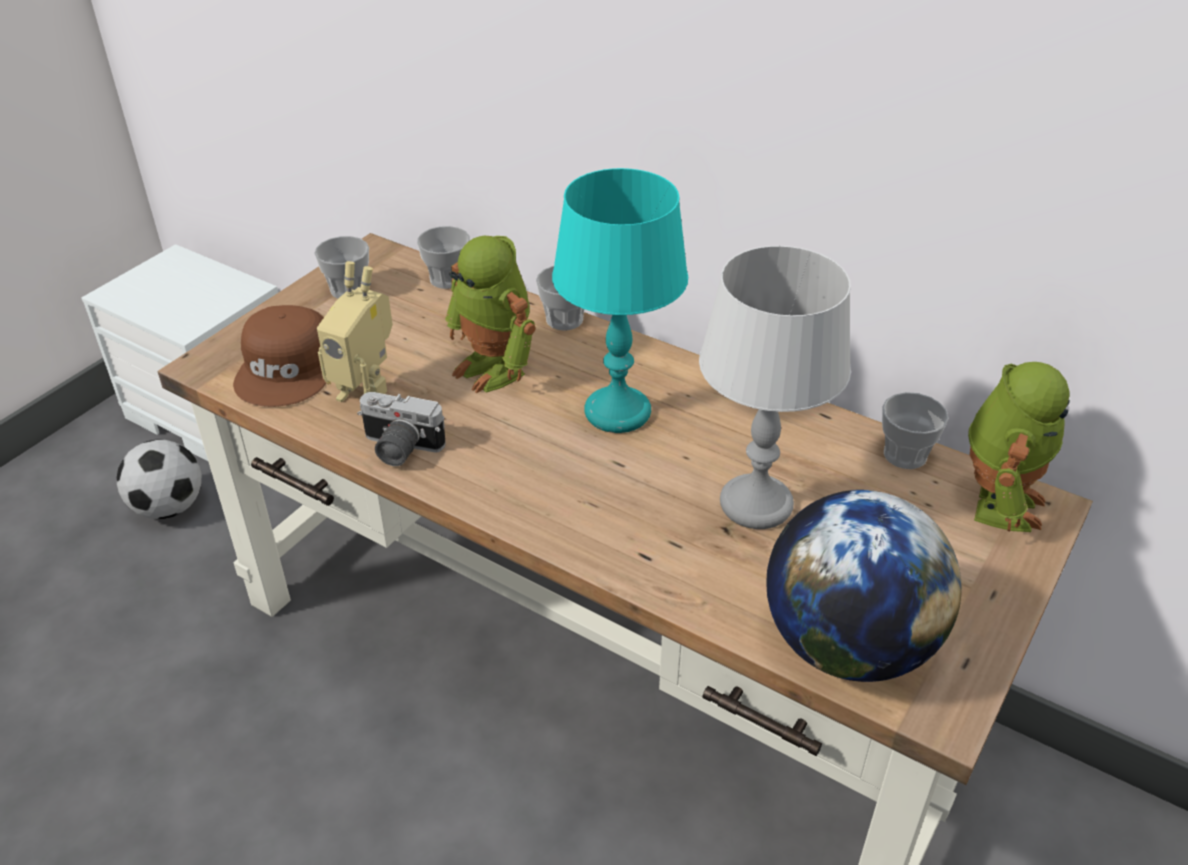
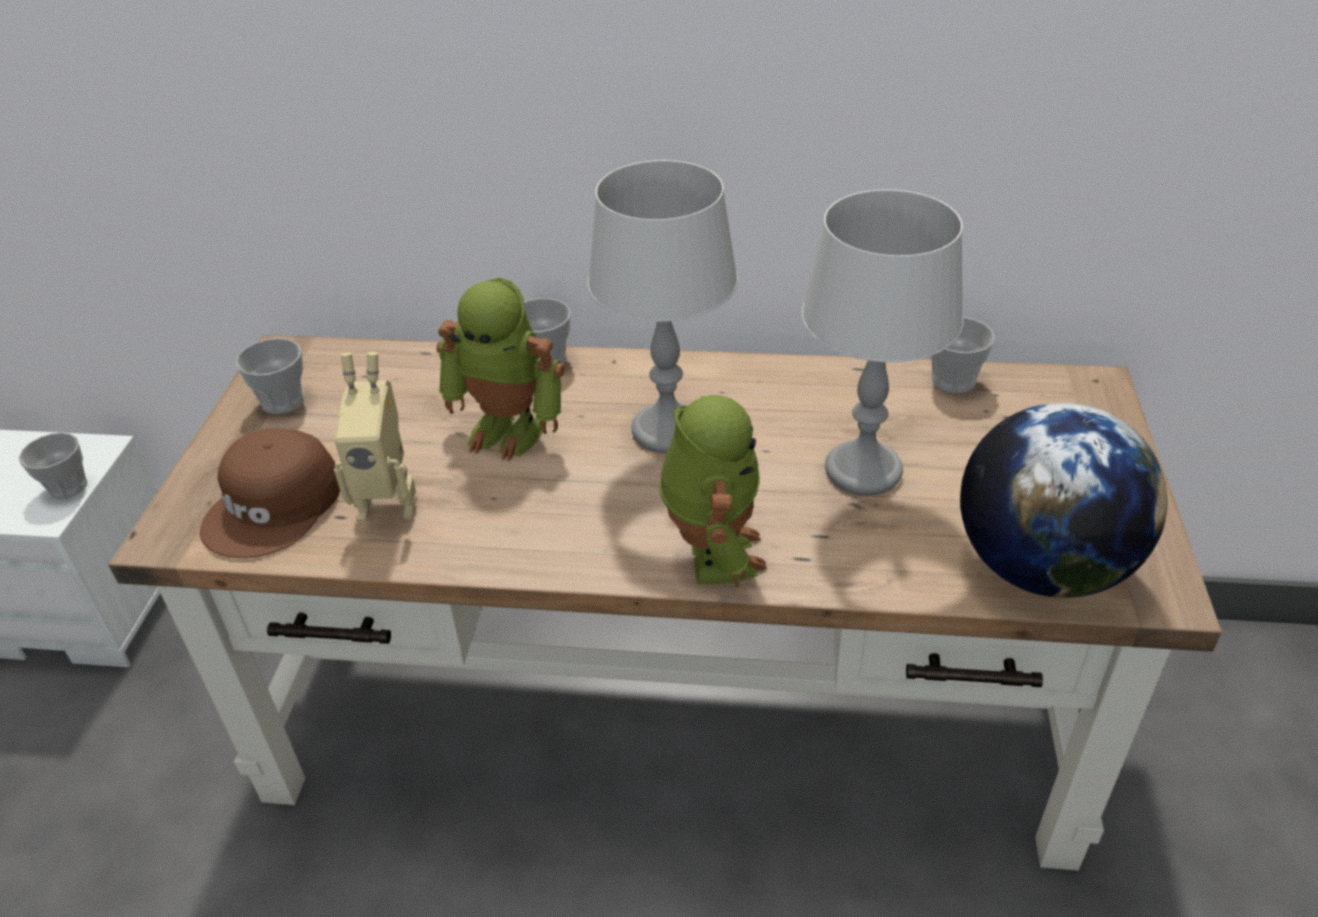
camera: 25 degrees left, 0 degrees up
(169, 507) = (91, 735): football -> none
(288, 368) = (275, 506): brown cap -> brown cap turned 45 degrees clockwise
(398, 449) = (469, 547): camera -> none
(447, 279) = (388, 356): cup -> cup (67, 487)
(618, 411) = (667, 430): turquoise table lamp -> grey table lamp
(996, 502) = (1057, 395): toy robot -> toy robot (712, 554)

